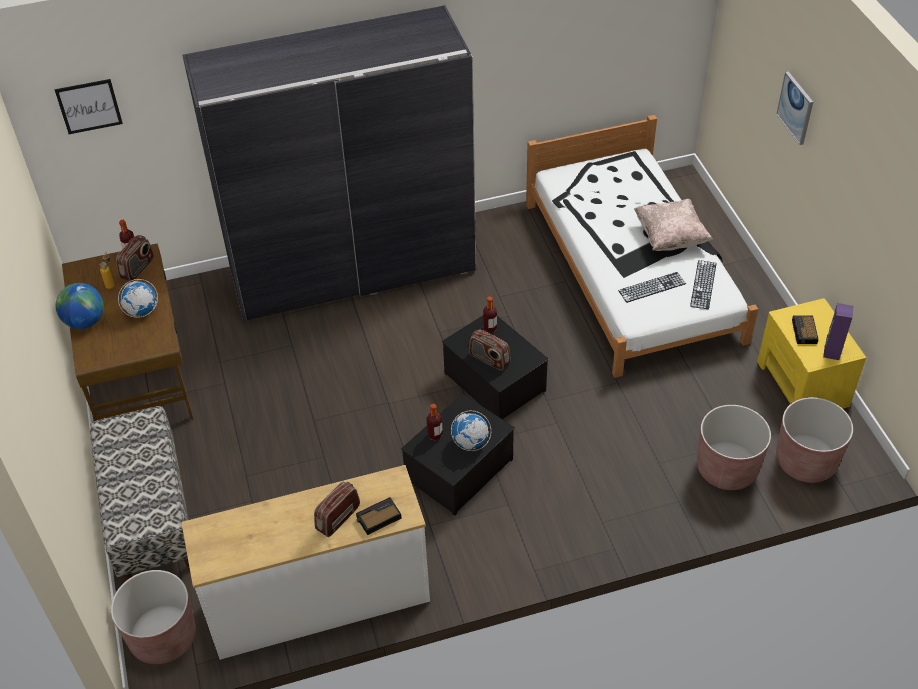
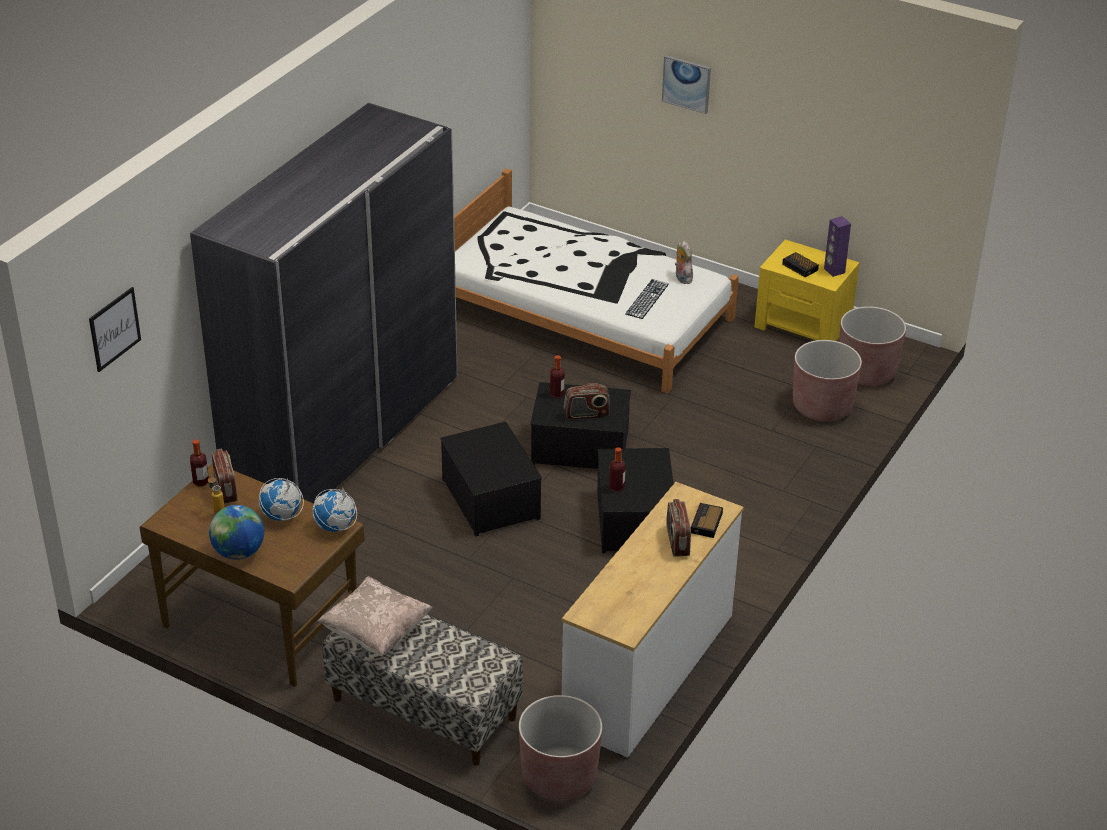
camera: 45 degrees left, 10 degrees down
(384, 382) = (489, 499): none -> storage box
(470, 442) = (650, 476): globe -> globe (335, 527)
(670, 237) = (615, 258): beige pillow -> beige pillow (376, 632)
(703, 284) = (682, 278): keyboard -> plush toy

